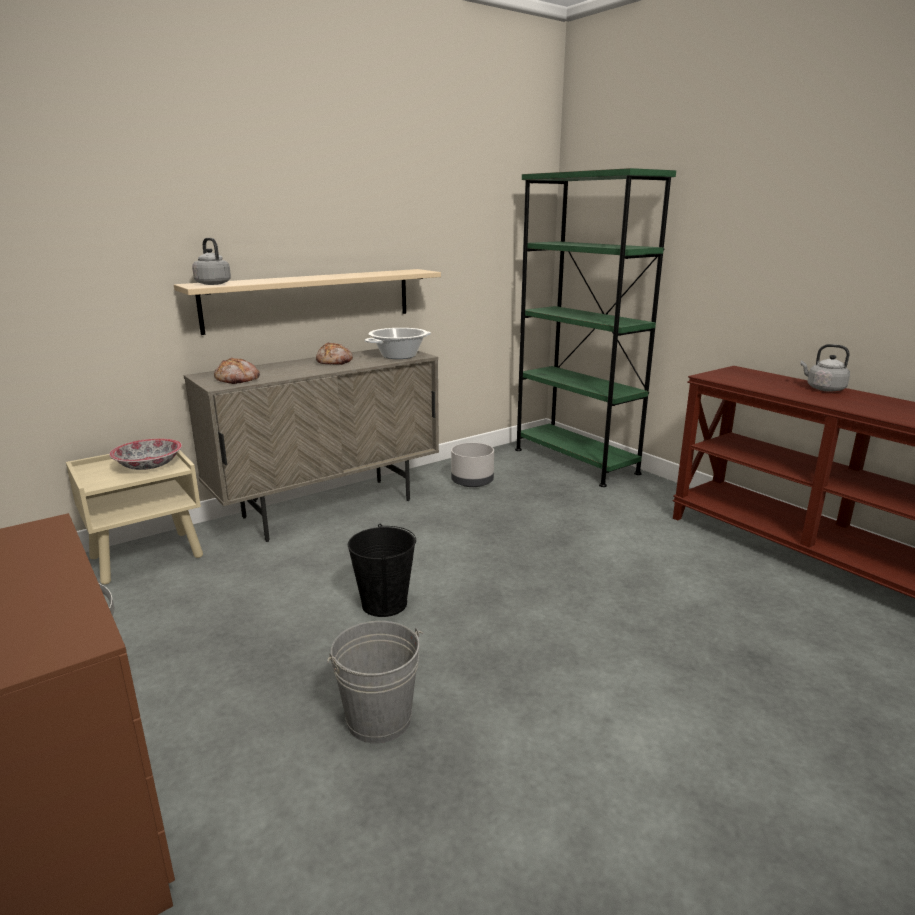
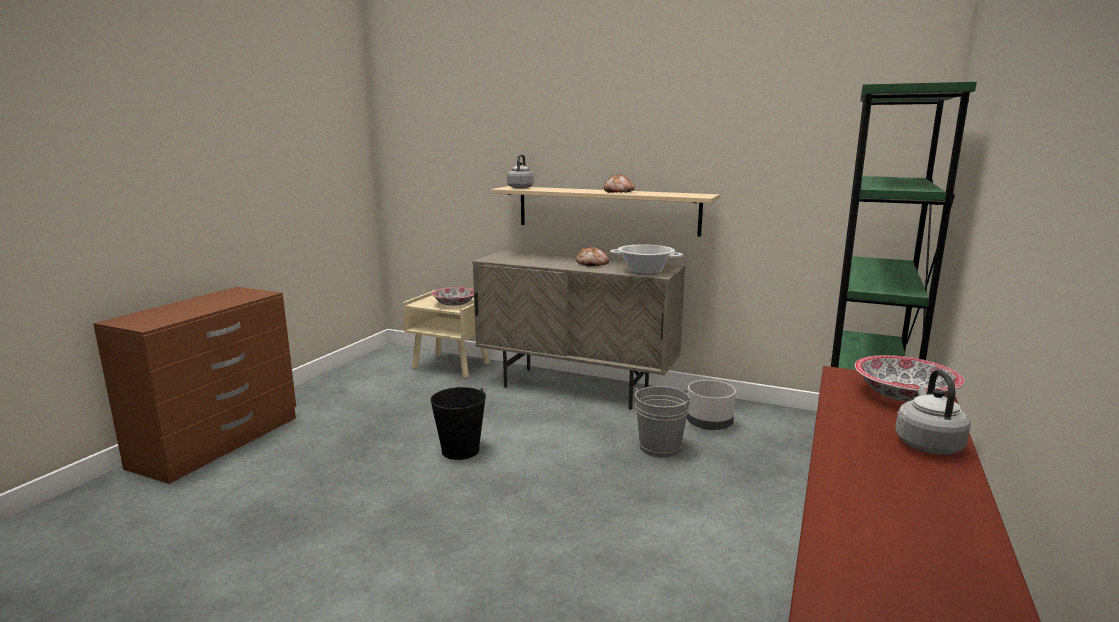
camera: 60 degrees right, 5 degrees down
(238, 380) = (506, 259): bread -> bread (618, 192)
(378, 719) = (325, 490): grey bucket -> grey bucket (659, 447)
(753, 376) = (904, 396): none -> bowl

